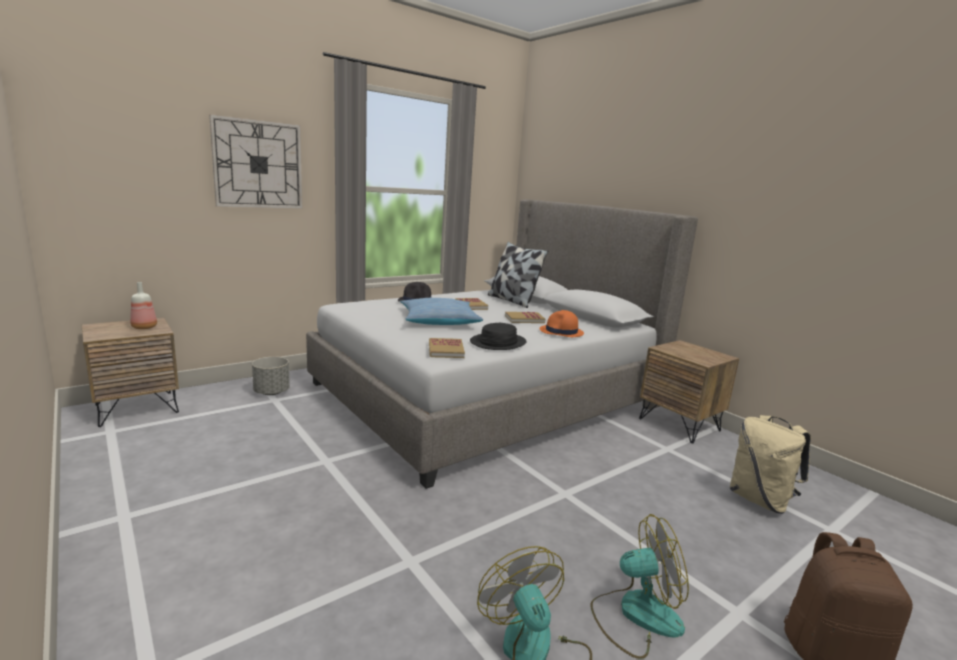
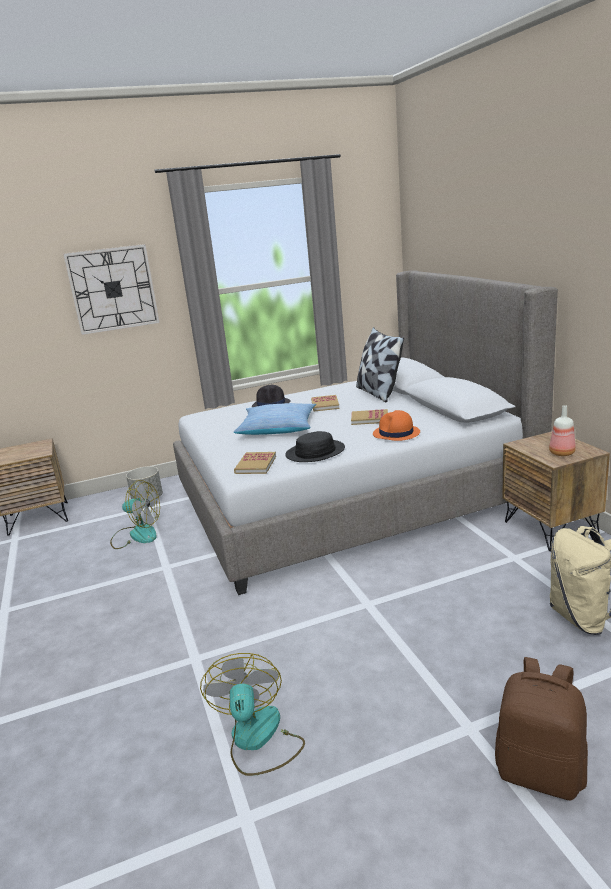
camera: 20 degrees right, 5 degrees up
(143, 327) = (32, 450): bottle -> bottle (561, 453)
(636, 615) = (364, 720): fan -> fan (136, 535)

